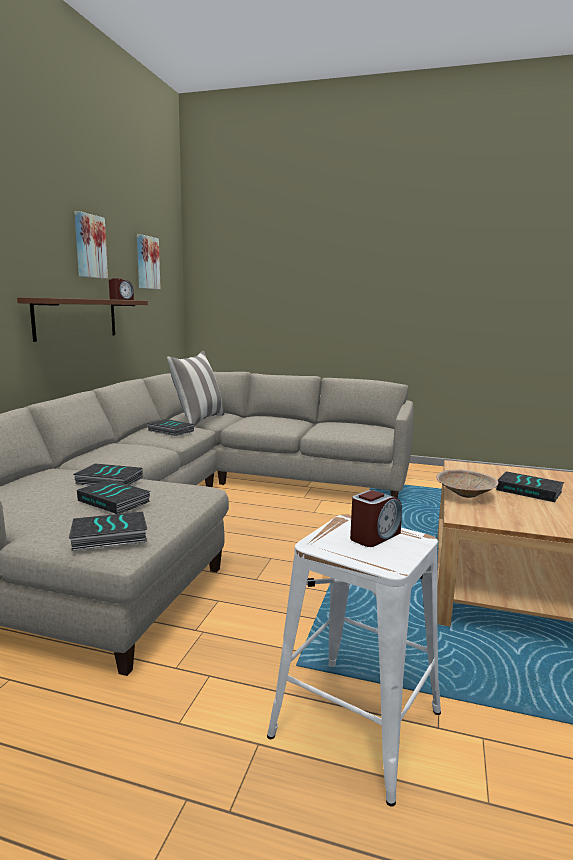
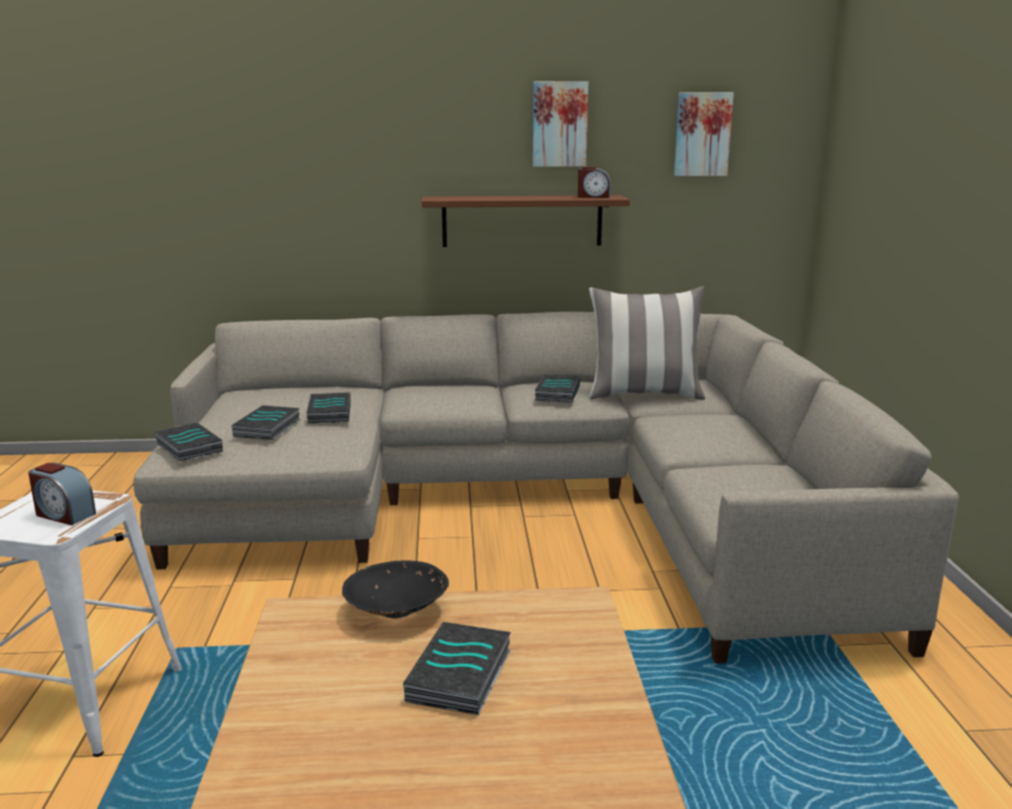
camera: 70 degrees right, 5 degrees up
(464, 495) = (394, 610): beige bowl -> black bowl

